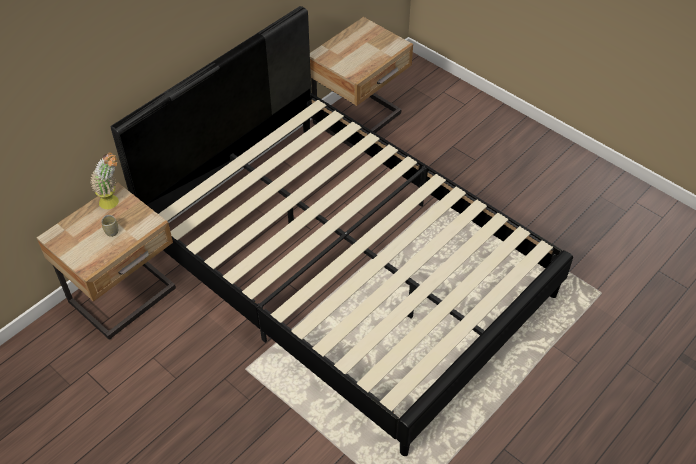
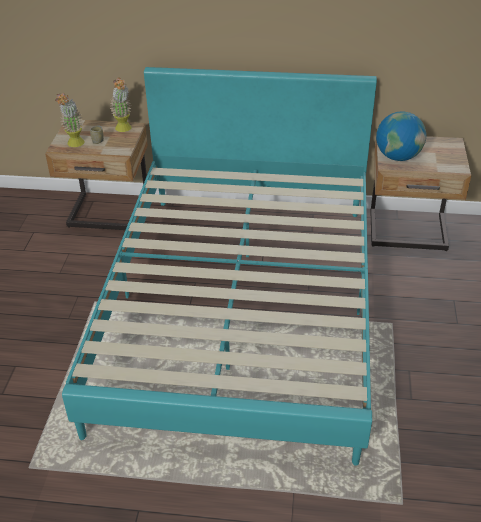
camera: 55 degrees right, 10 degrees down
(98, 252) = (75, 145): none -> potted plant
(348, 269) = (242, 307): black bed -> turquoise bed
(351, 63) = (398, 157): none -> globe

